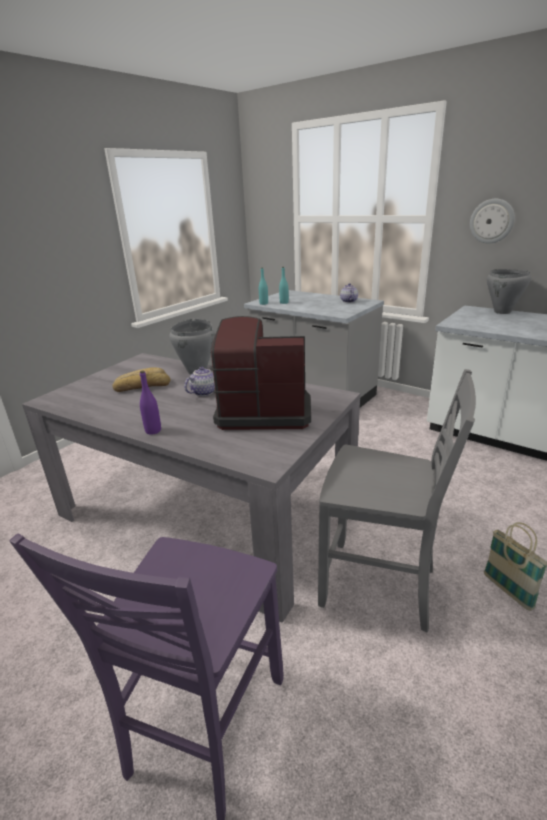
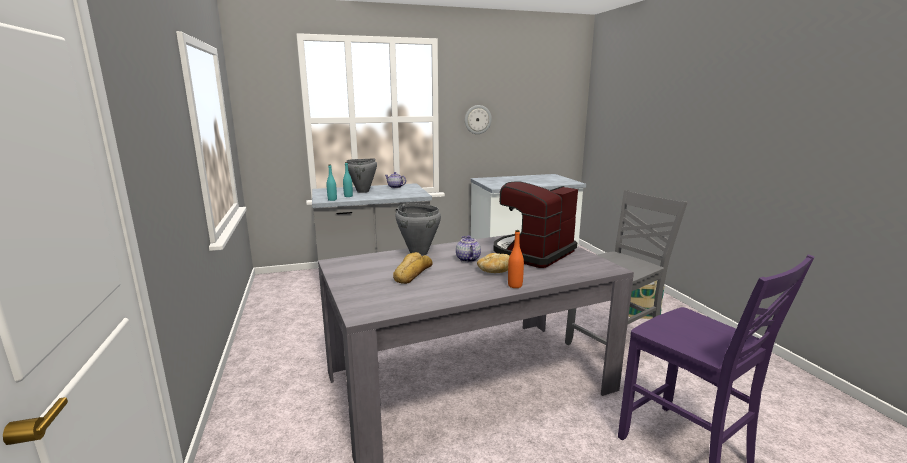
camera: 55 degrees left, 10 degrees down
(153, 431) = (515, 285): purple bottle -> orange bottle
(183, 411) = (494, 271): none -> bread
(502, 312) = (499, 178): grey cooking pot -> grey cooking pot (363, 191)

